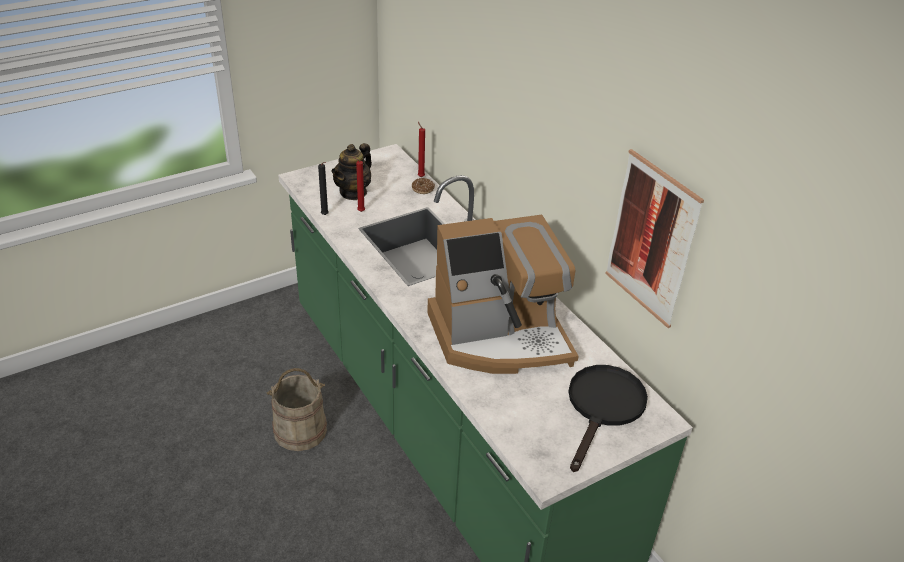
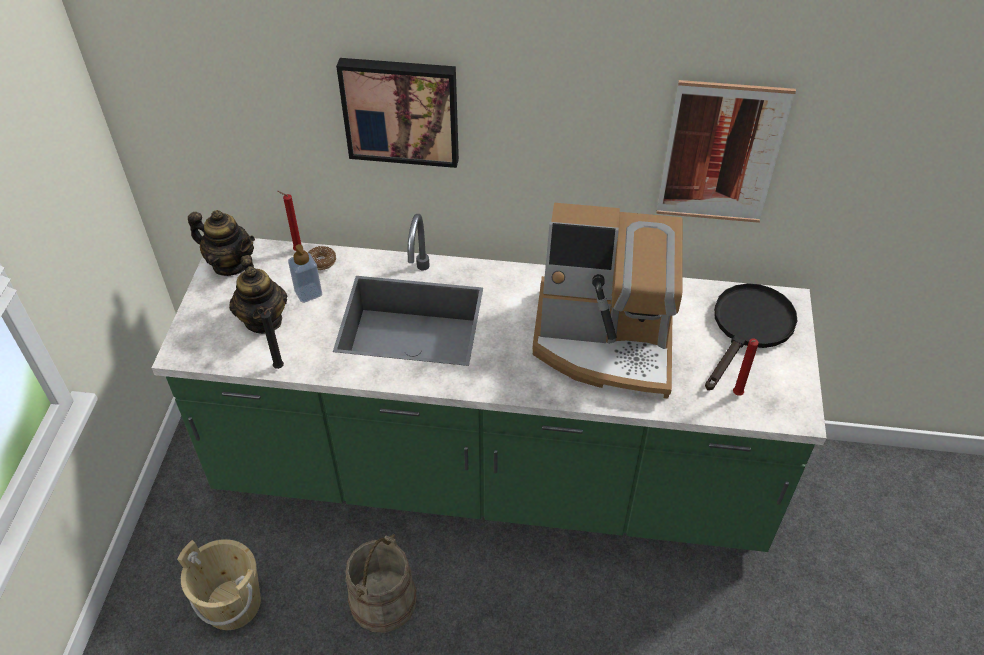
camera: 50 degrees left, 10 degrees up
(242, 364) = (232, 603): none -> beige bucket
(359, 211) = (304, 334): red candle -> red candle (736, 395)
(381, 160) = (230, 264): none -> teapot
(392, 197) = (308, 293): none -> soap dispenser
(489, 95) = (401, 110): none -> picture
(500, 337) = (605, 341): coffee machine -> coffee machine turned 75 degrees clockwise
(603, 408) = (749, 329): black frying pan -> black frying pan turned 60 degrees clockwise

